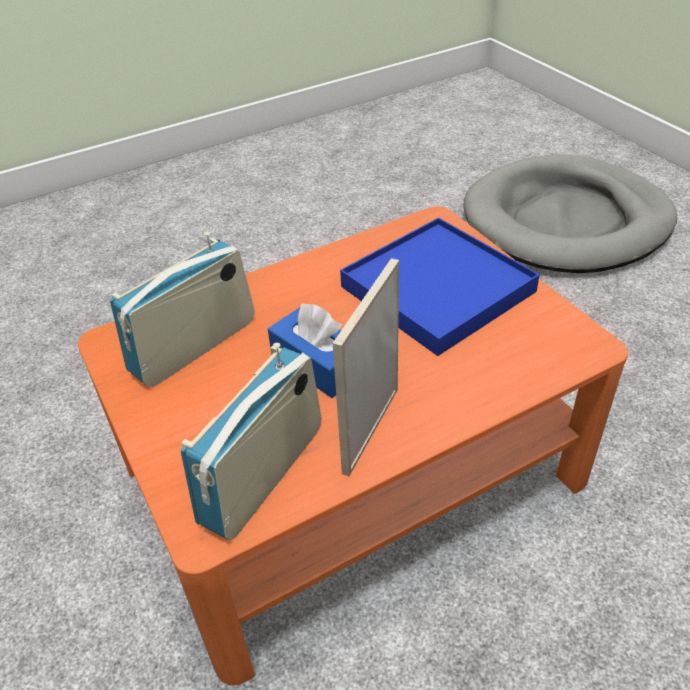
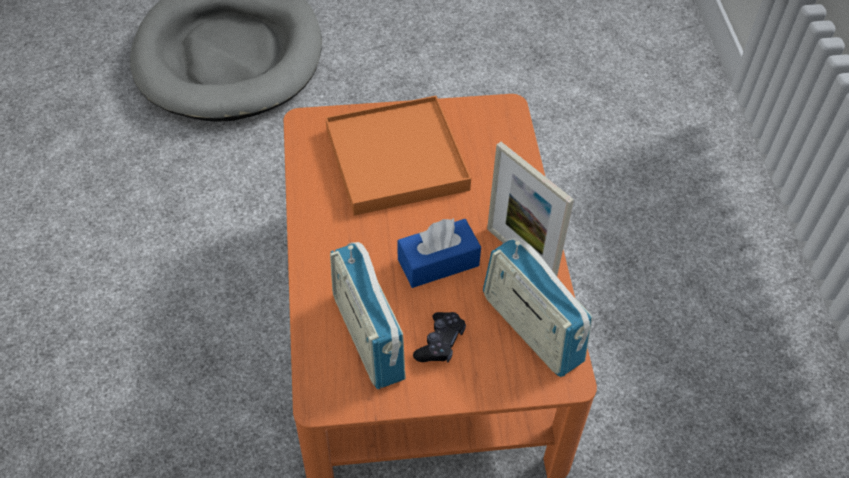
camera: 70 degrees left, 10 degrees up
(209, 401) = (440, 343): none -> black game controller
(437, 289) = (397, 159): blue tray -> orange tray

